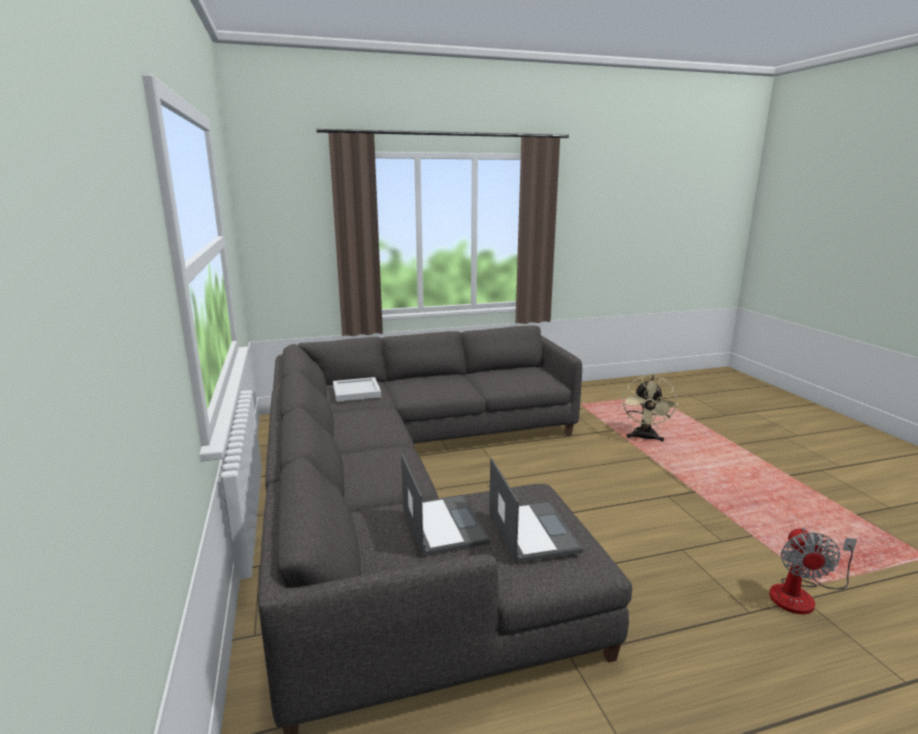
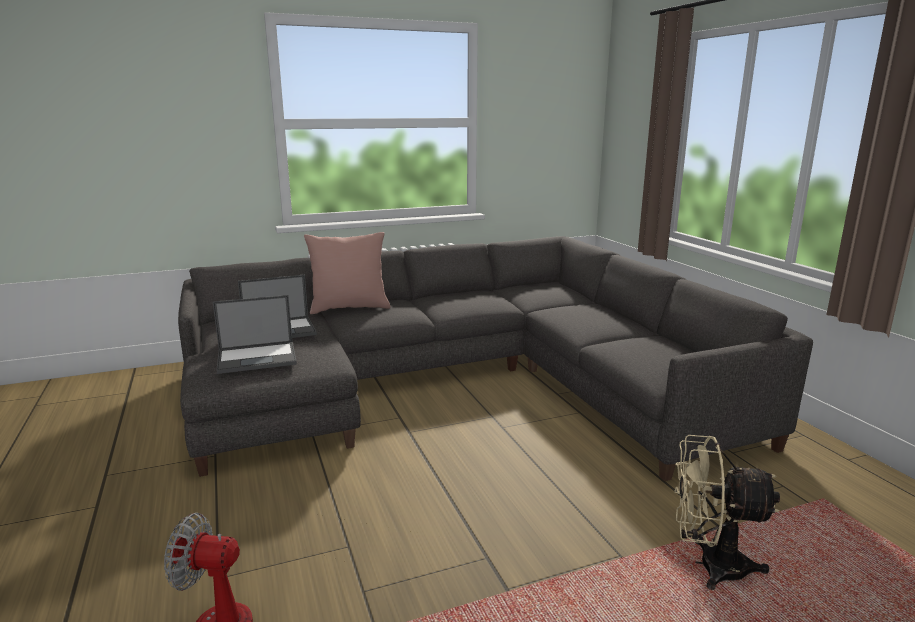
camera: 85 degrees right, 0 degrees up
(355, 391) = (540, 290): white tray -> none
(361, 485) = (349, 308): none -> pink pillow

